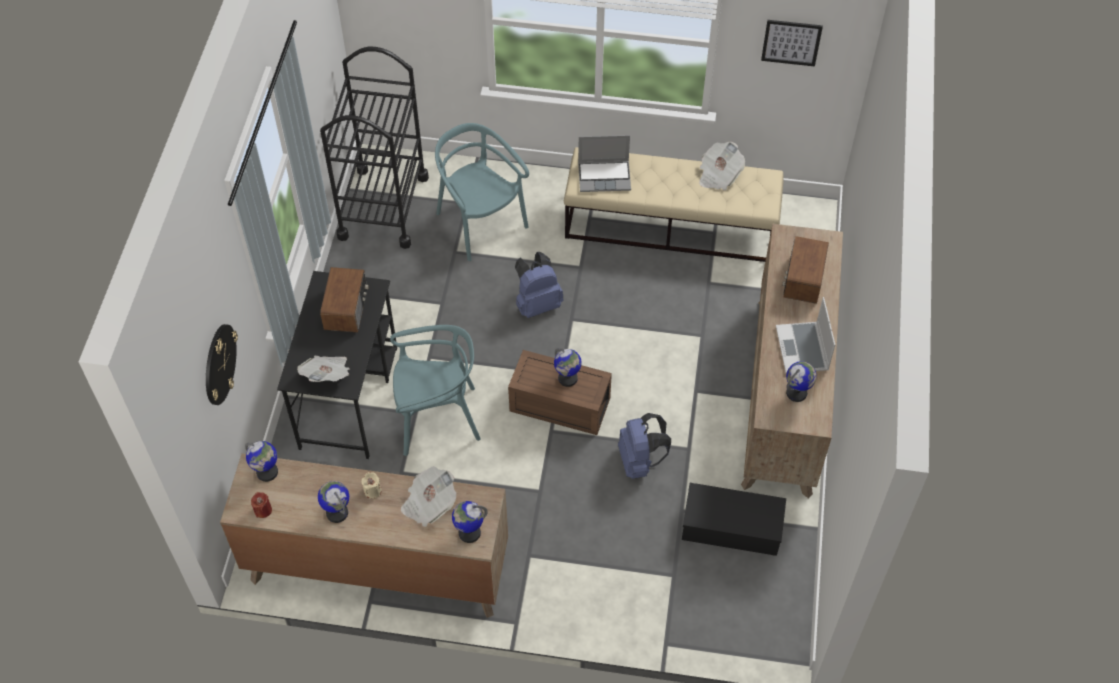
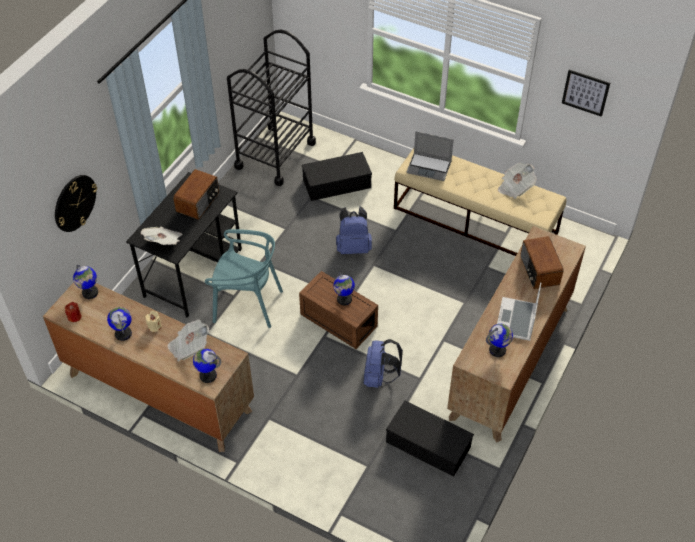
camera: 20 degrees right, 5 degrees down
(480, 223) = (337, 183): turquoise chair -> black storage box
(802, 279) = (538, 271): radio -> radio turned 45 degrees counterclockwise

